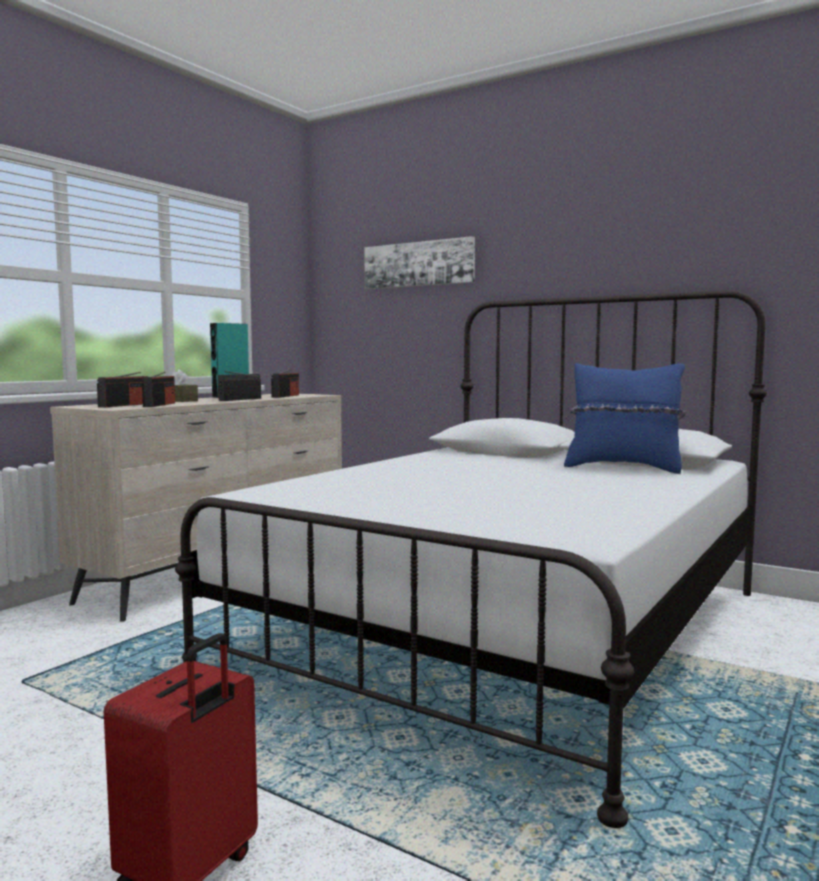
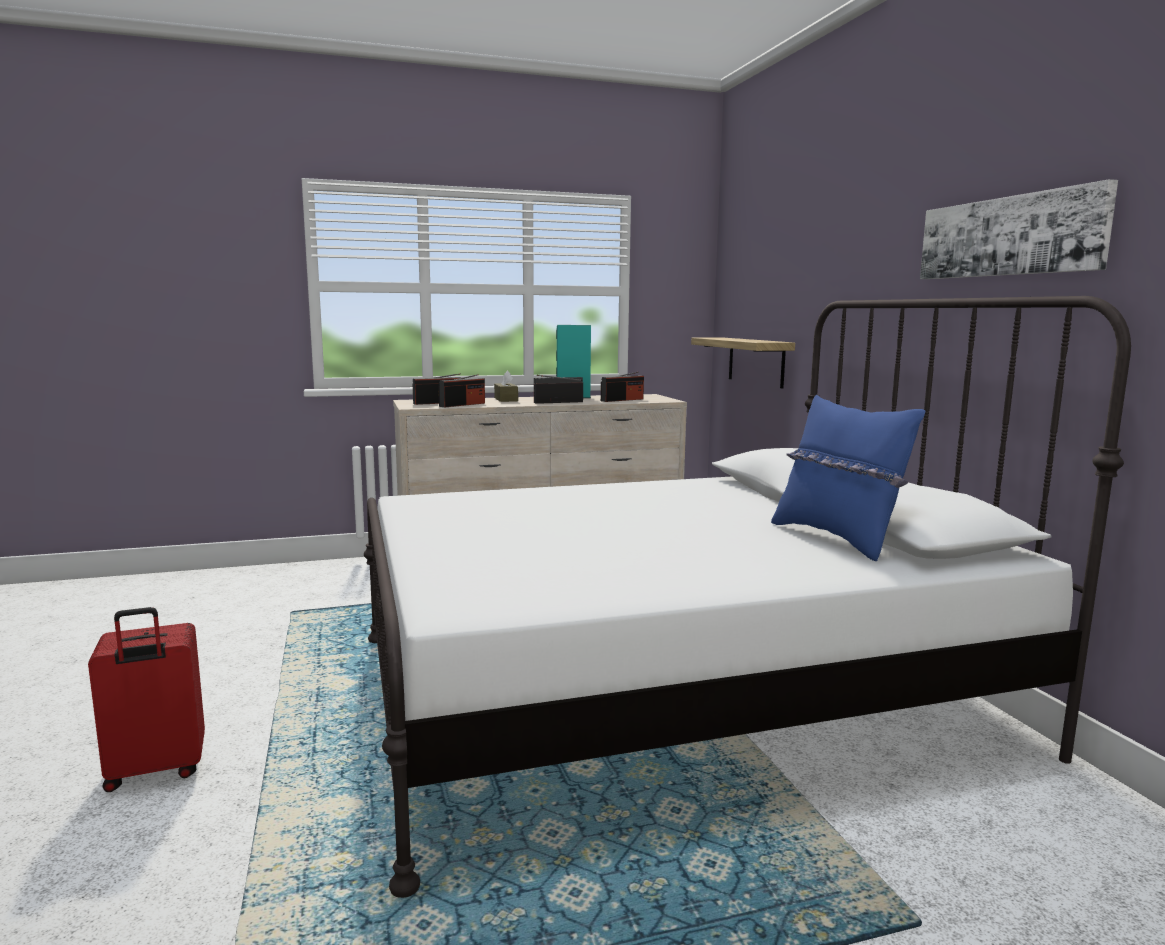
camera: 40 degrees right, 5 degrees up
(378, 358) = (756, 361): none -> shelf
(418, 264) = (791, 252): picture -> picture (1009, 236)

